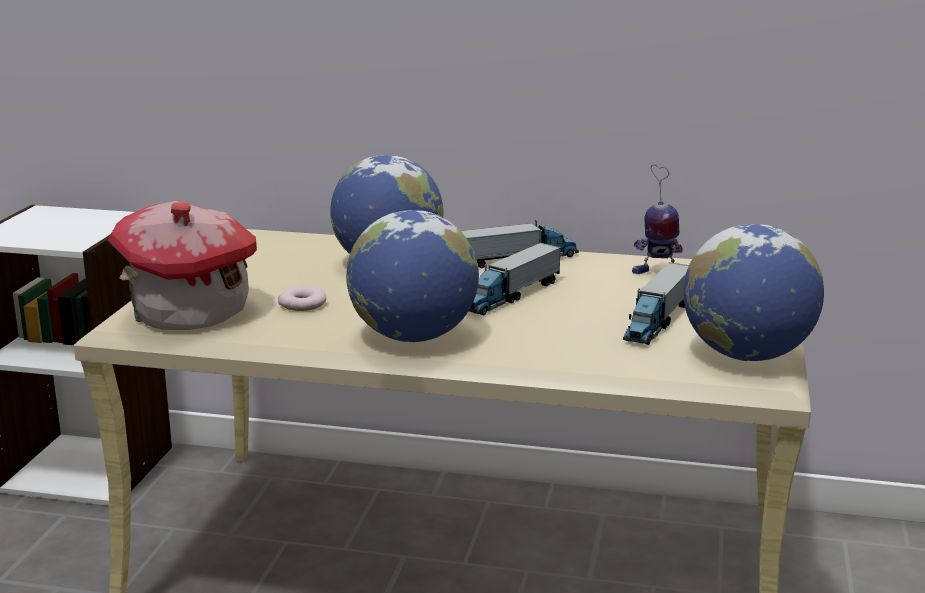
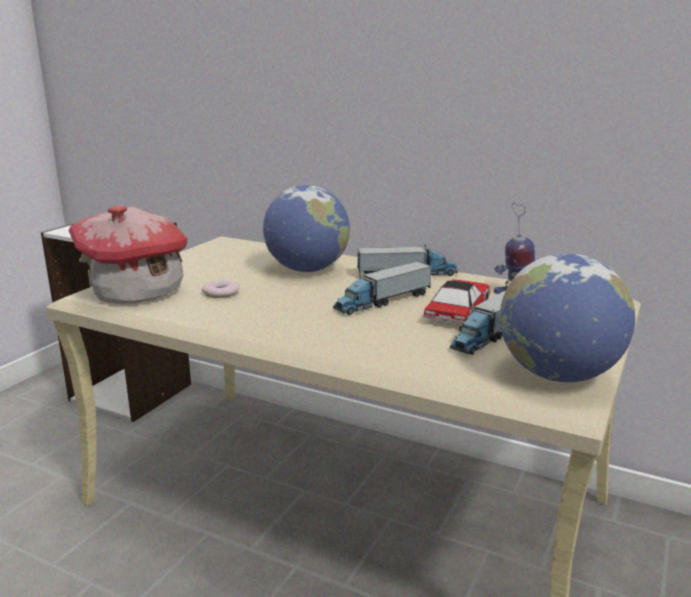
camera: 15 degrees right, 0 degrees up
(413, 337) = (281, 327): globe -> none
(605, 299) = (458, 311): none -> toy car

